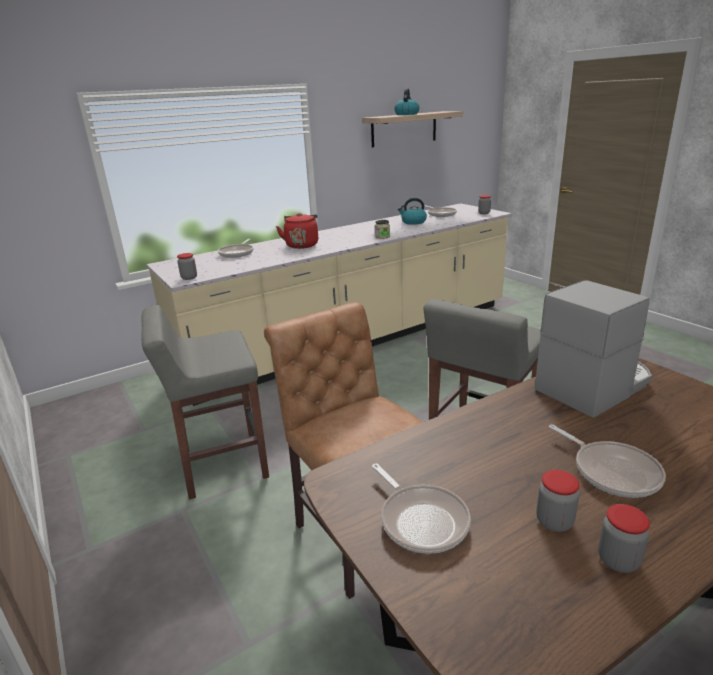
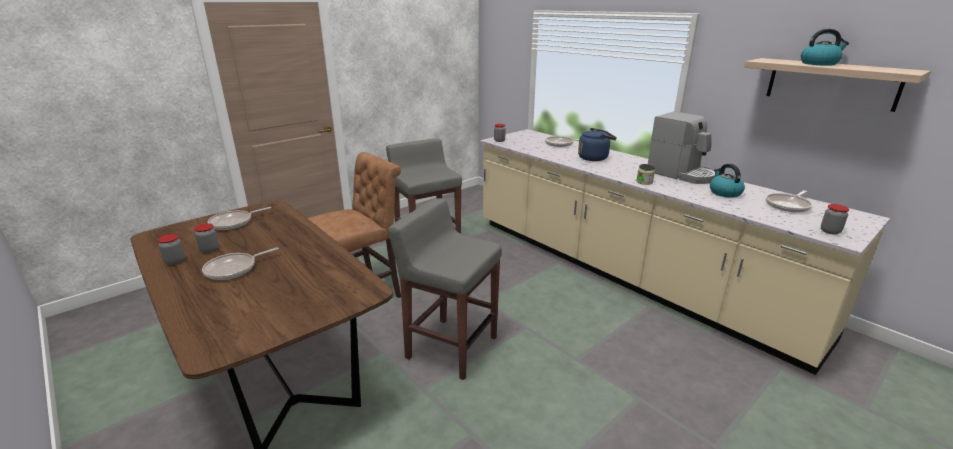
camera: 80 degrees right, 0 degrees up
(302, 245) = (594, 158): red kettle -> blue kettle
(594, 386) = (331, 276): coffee machine -> coffee machine (681, 174)

